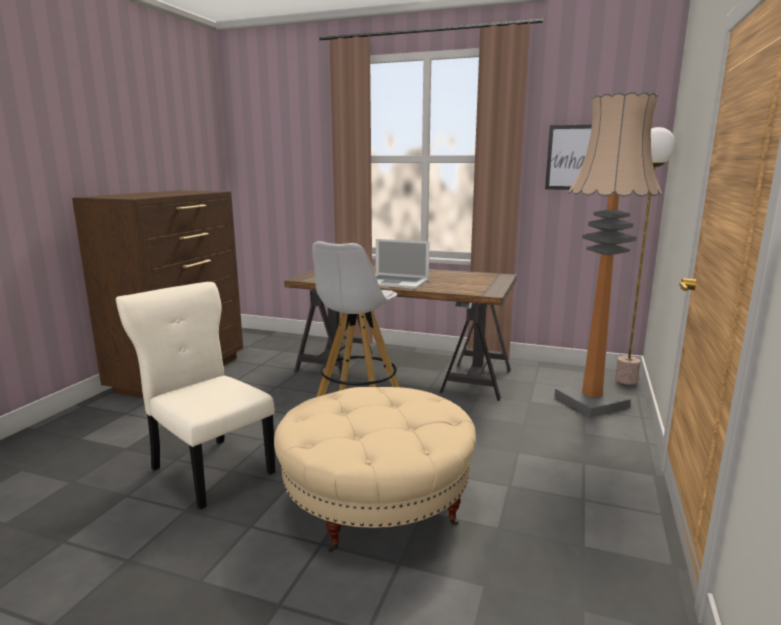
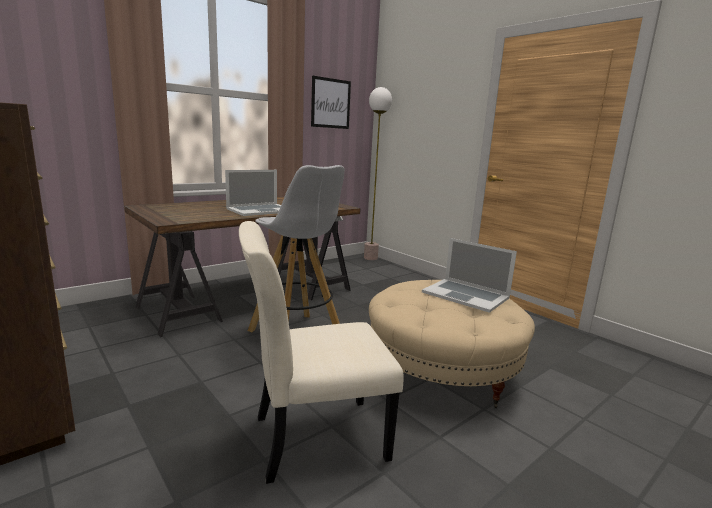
camera: 60 degrees left, 0 degrees up
(402, 420) = (466, 295): none -> laptop
(591, 402) = (384, 273): floor lamp -> none

